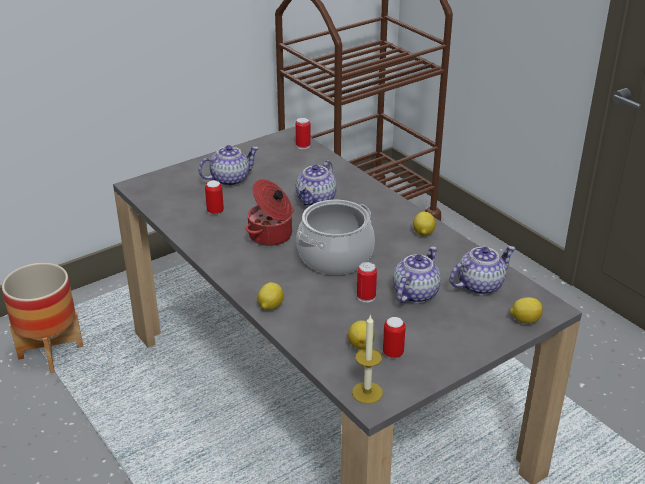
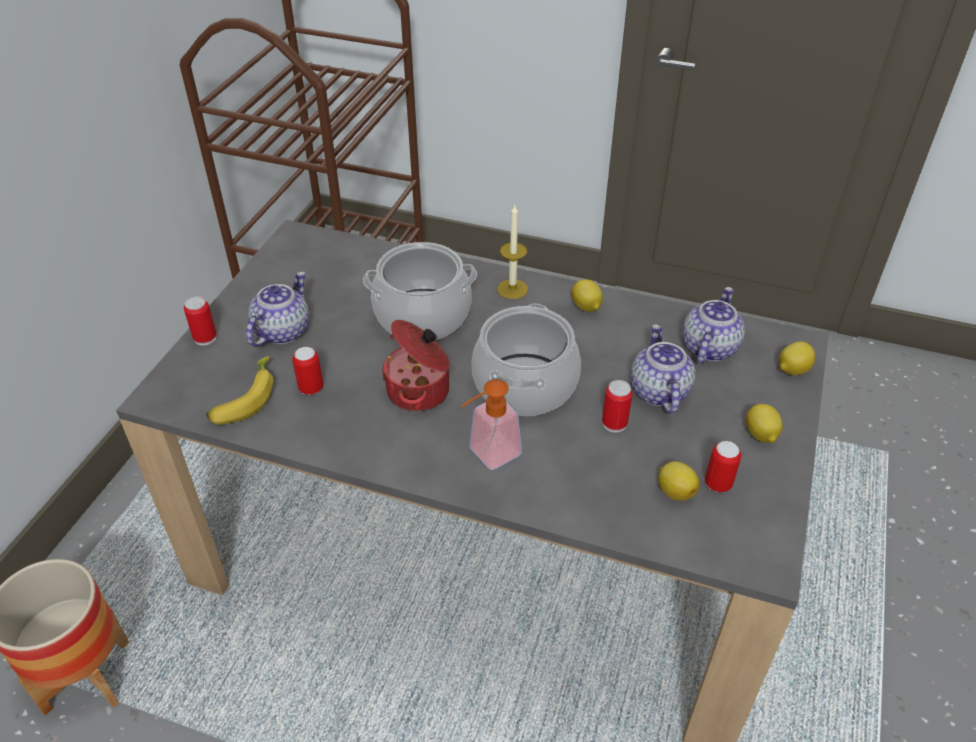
camera: 35 degrees left, 10 degrees up
(176, 203) = (243, 399): none -> banana
(270, 306) = (524, 496): lemon -> lemon (760, 435)
(272, 280) = (488, 456): none -> soap dispenser
(303, 146) = (327, 243): can -> can (205, 338)
(316, 200) = (423, 315): teapot -> cooking pot
(367, 392) = (747, 553): candle -> candle (512, 289)

